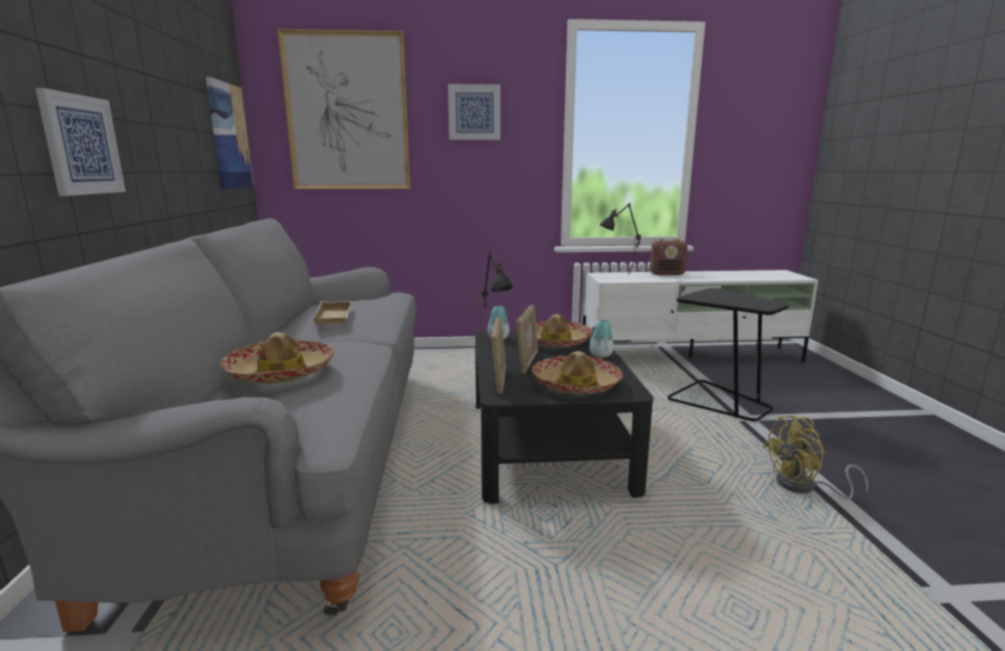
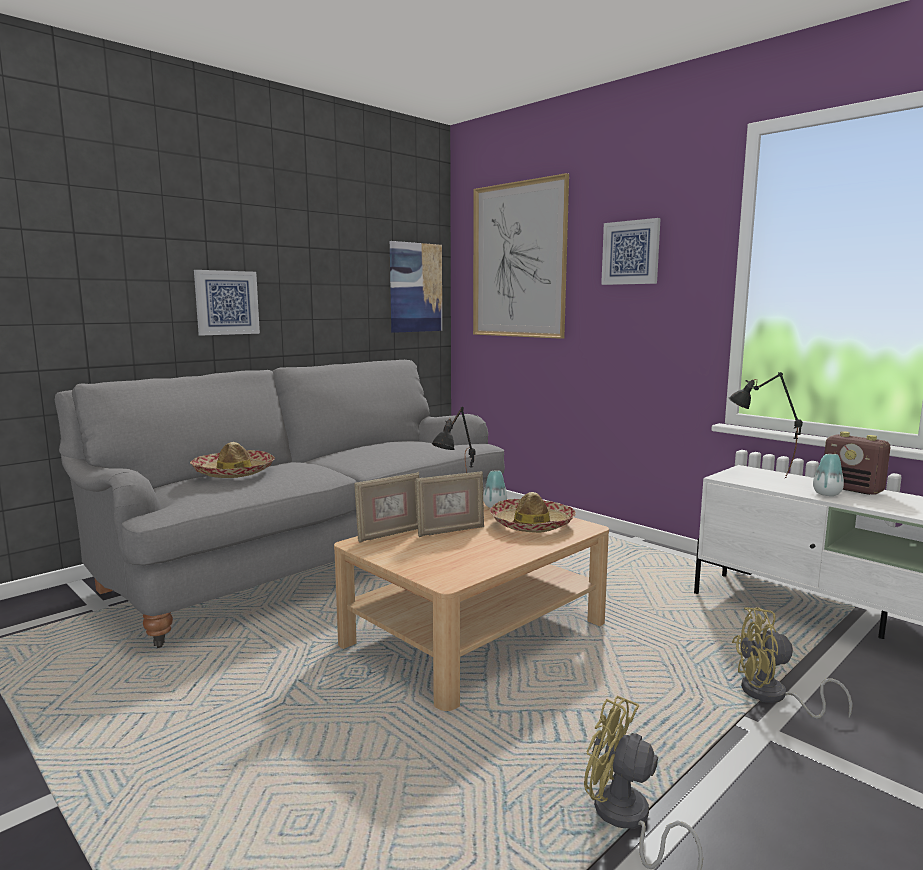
camera: 50 degrees right, 5 degrees down
(335, 317) = (366, 450): beige tray -> none
(547, 443) = (475, 632): black coffee table -> beige coffee table
(576, 385) = (428, 559): hat -> none
(601, 355) = (529, 548): vase -> vase (827, 494)
(719, 401) = (773, 696): black side table -> yellow fan

